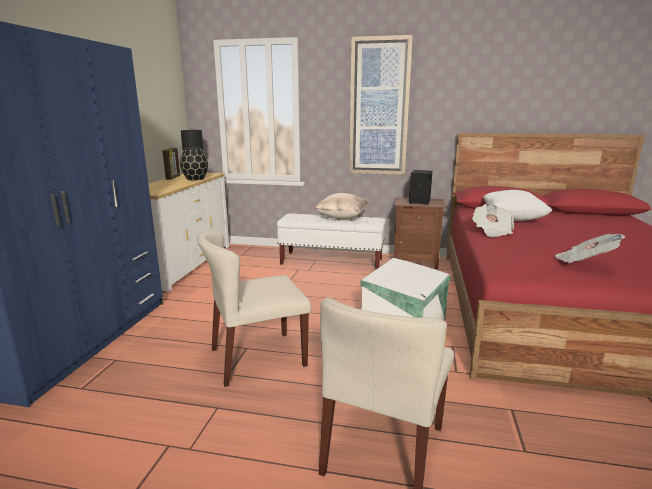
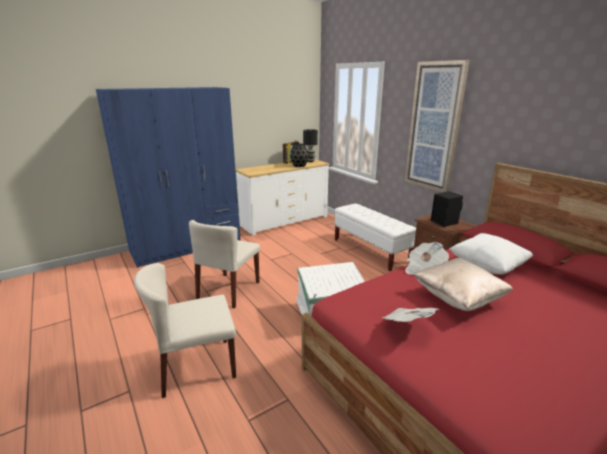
camera: 45 degrees right, 5 degrees up
(257, 358) = (229, 290): beige chair -> beige chair turned 90 degrees counterclockwise
(342, 217) = (382, 218): beige pillow -> beige pillow (458, 298)

